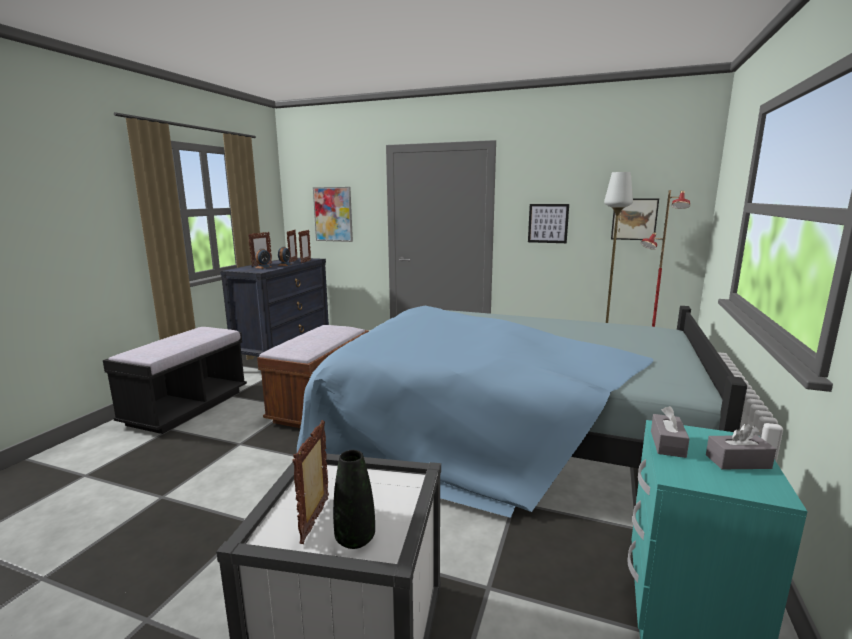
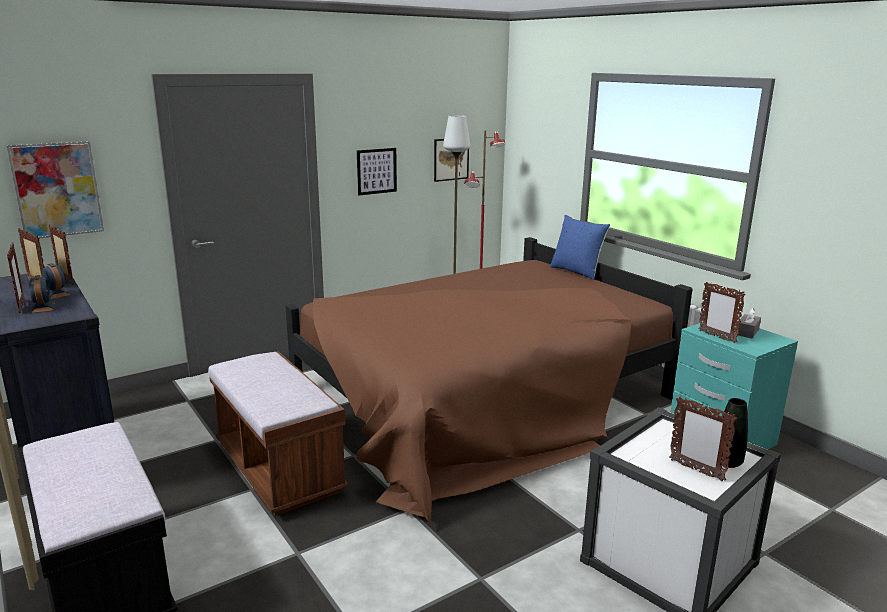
camera: 55 degrees left, 5 degrees up
(508, 433) = (482, 400): blue bed -> brown bed
(667, 444) = (716, 337): grey tissue box -> picture frame
(691, 347) = (576, 271): none -> blue pillow

